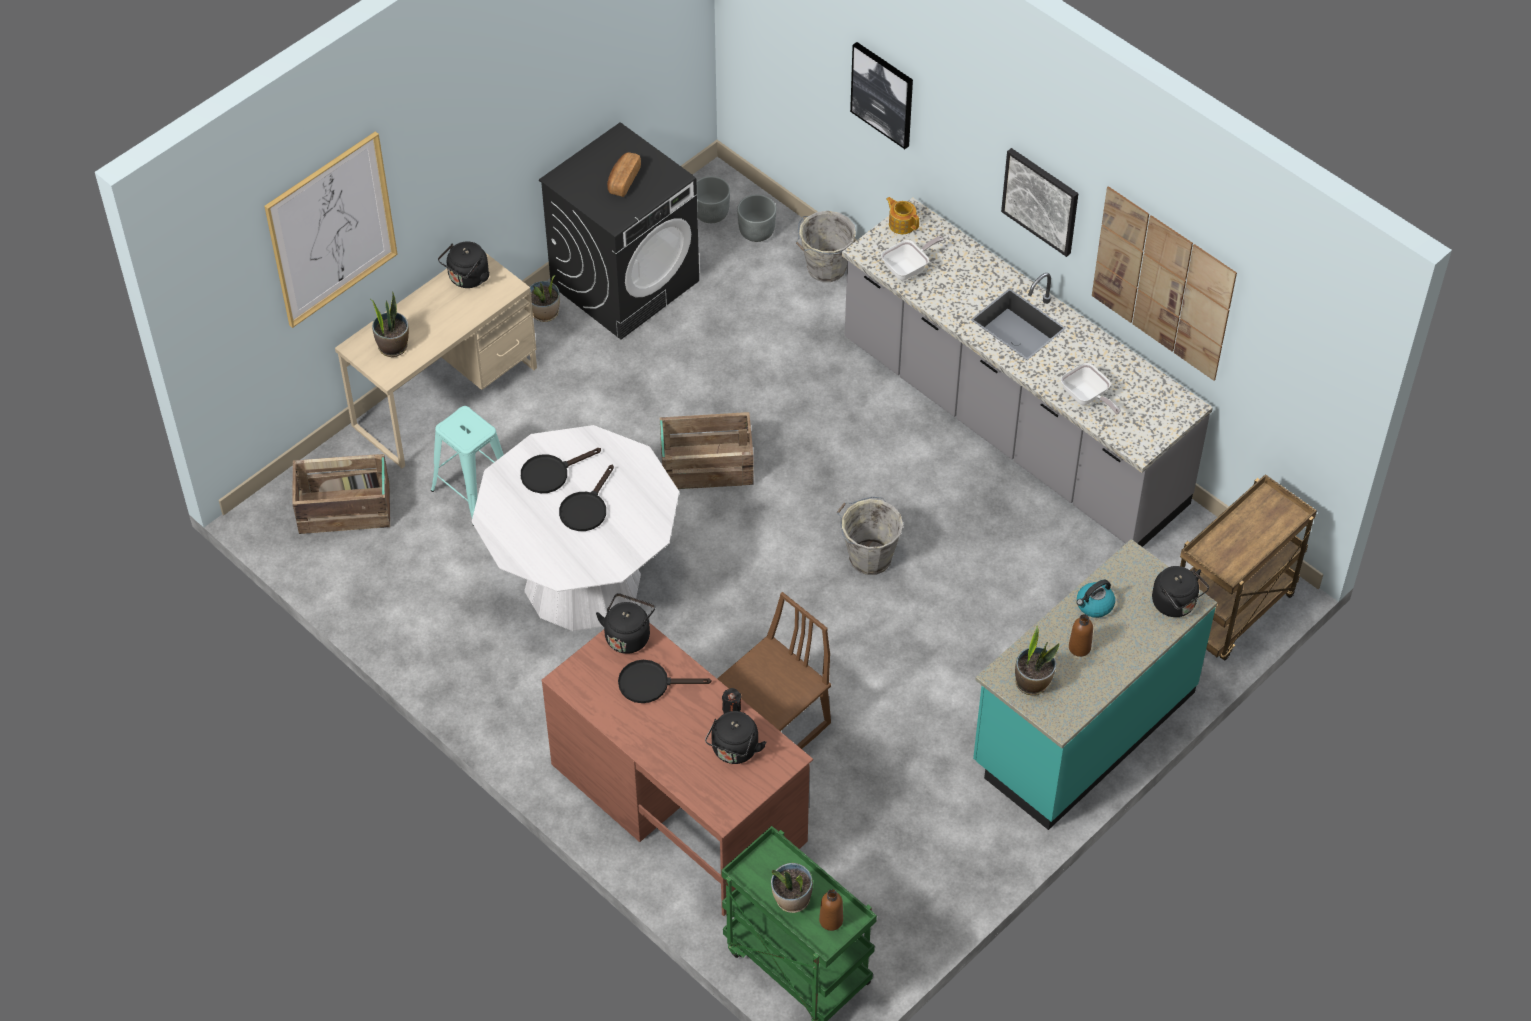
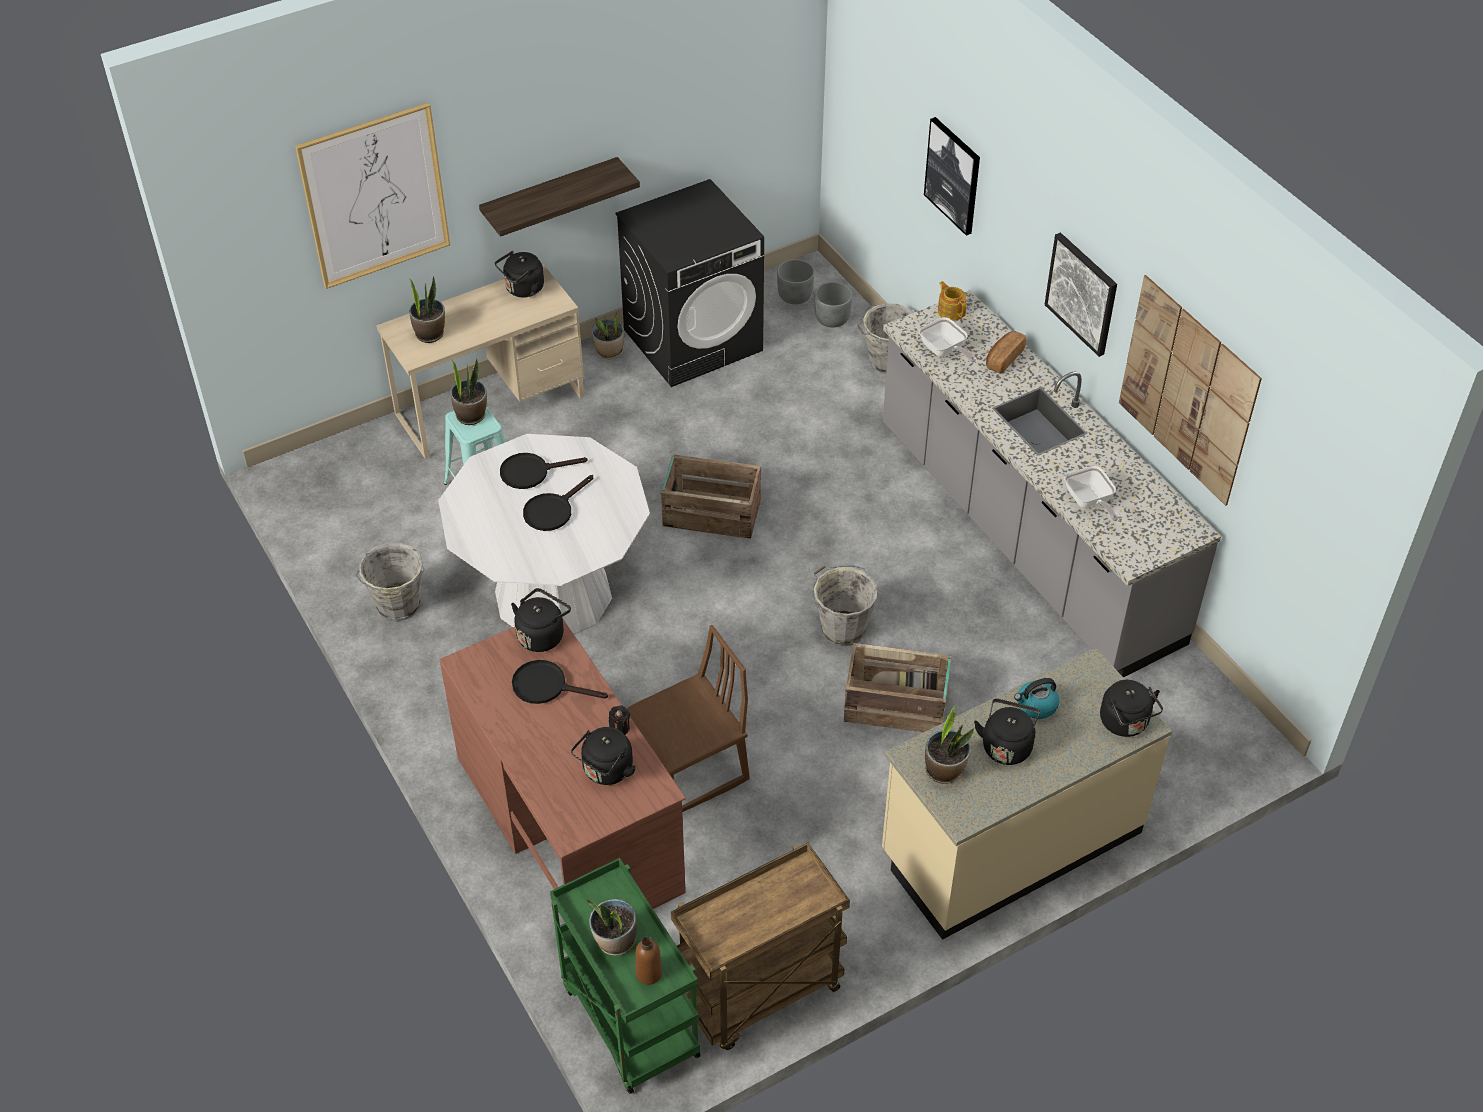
camera: 15 degrees right, 5 degrees down
(346, 509) = (359, 484): crate -> crate (897, 706)
(436, 627) = (398, 606): none -> grey bucket
(461, 423) = (471, 415): none -> potted plant
(481, 181) = (550, 196): none -> shelf
(623, 180) = (694, 227): bread -> bread (1003, 359)
(908, 268) = (944, 351): frying pan -> frying pan turned 75 degrees clockwise
(1079, 647) = (1006, 745): brown bottle -> black kettle
(1082, 728) = (1010, 843): turquoise counter -> beige counter
(1231, 612) = (1203, 760): brown cart -> brown cart (759, 993)

